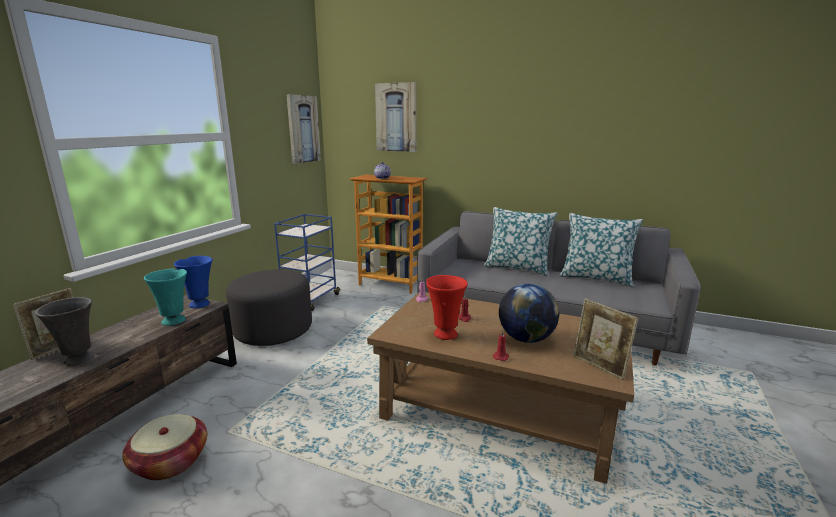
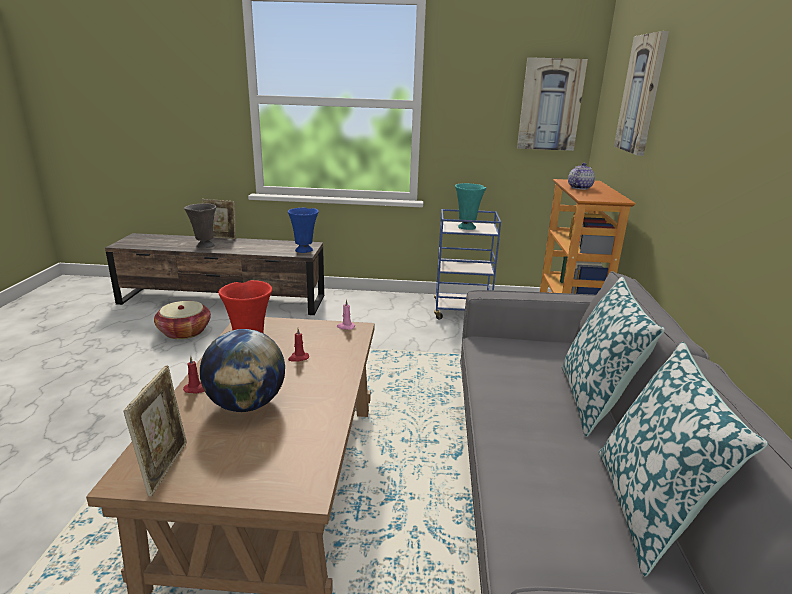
camera: 70 degrees right, 5 degrees up
(174, 321) = (269, 251): turquoise vase -> turquoise vase (467, 228)
(273, 330) = (382, 312): grey ottoman -> none
(599, 367) = (165, 467): picture frame -> picture frame turned 150 degrees clockwise

